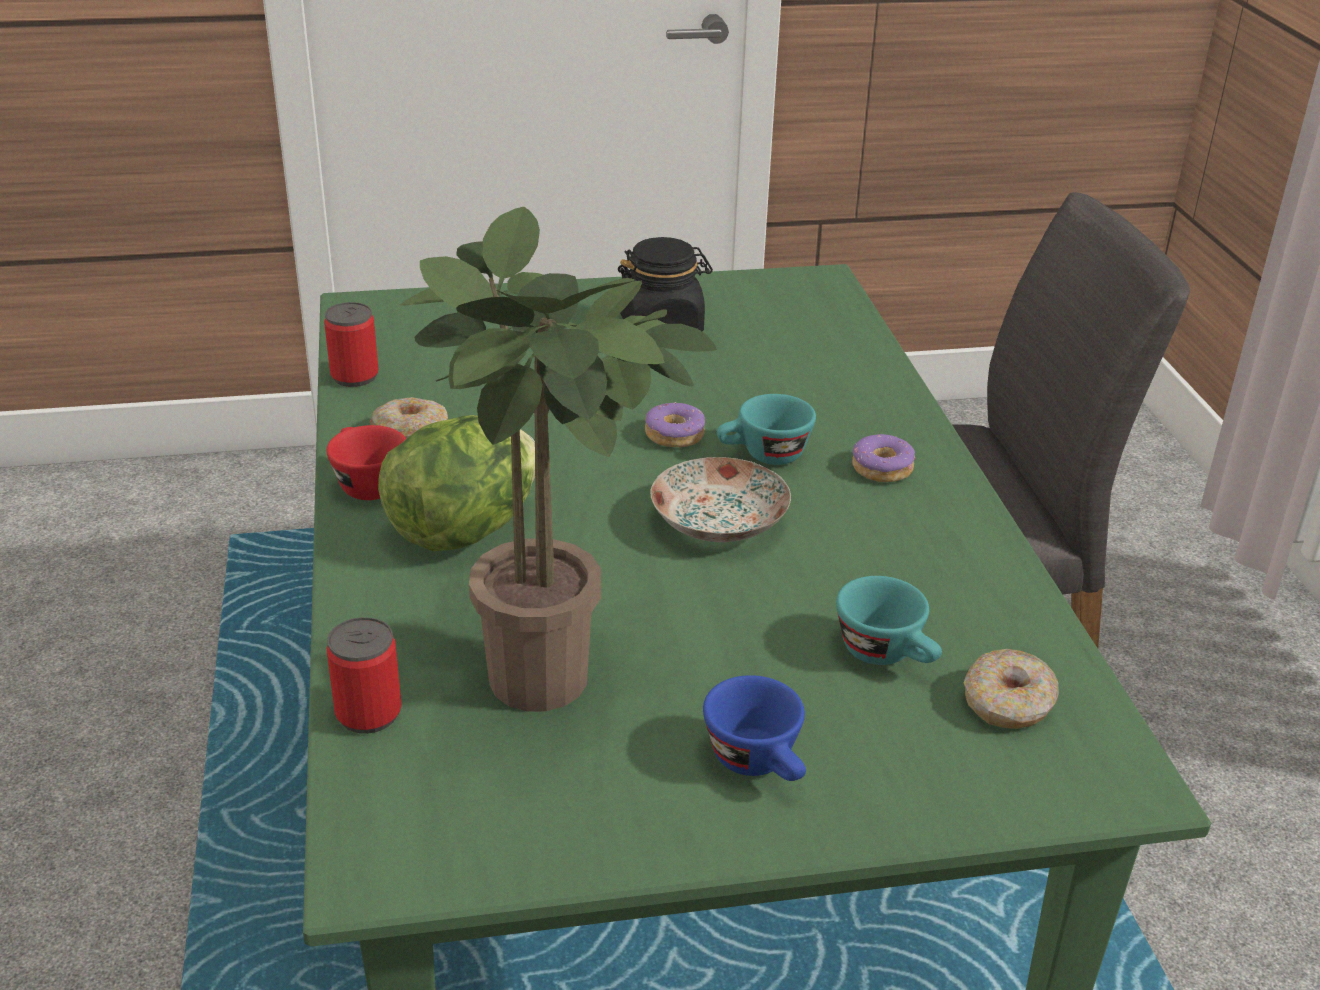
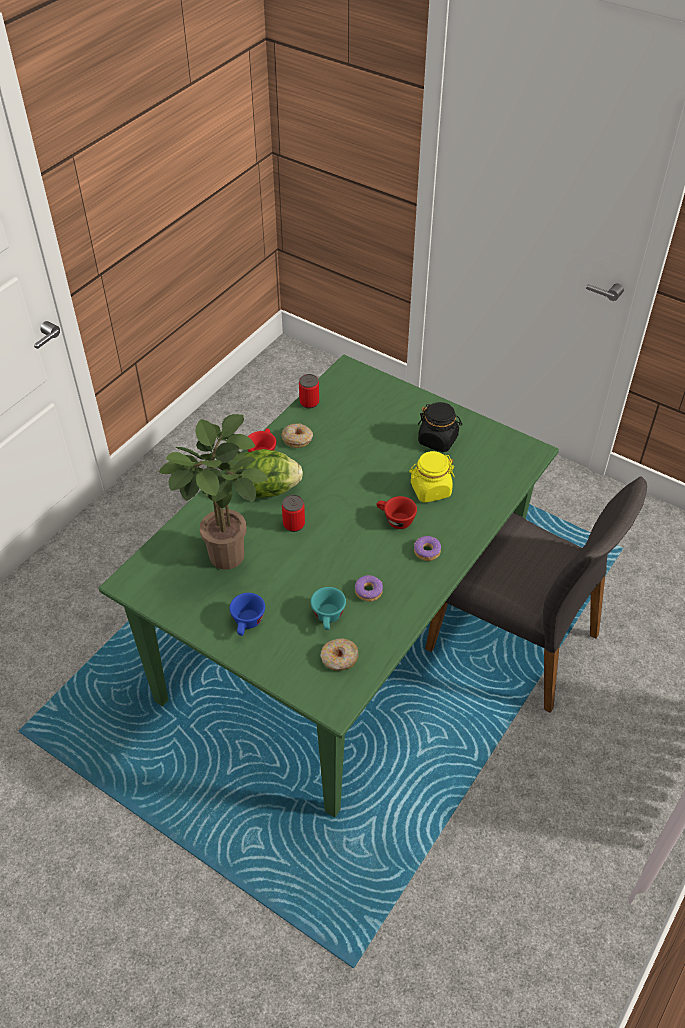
camera: 45 degrees right, 15 degrees up
(368, 713) = (174, 536): can -> can (294, 524)
(675, 435) = (378, 492): donut -> donut (369, 591)
(718, 524) = (344, 537): plate -> none
(753, 391) = (430, 490): none -> yellow jar
(763, 456) = (395, 520): turquoise cup -> red cup

